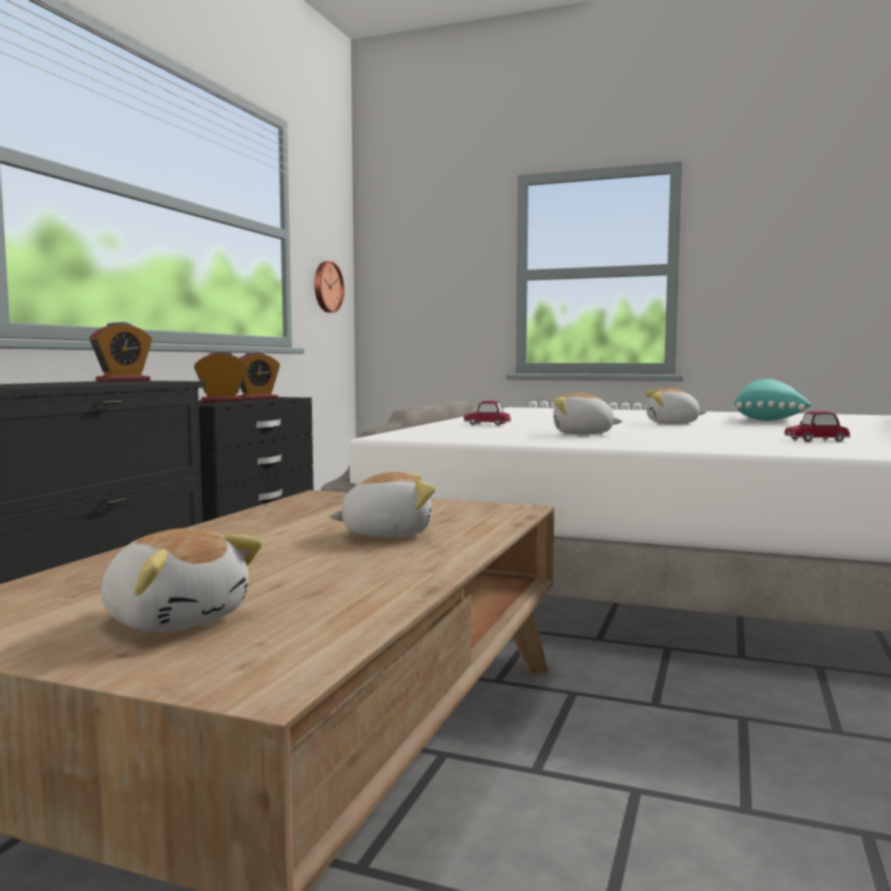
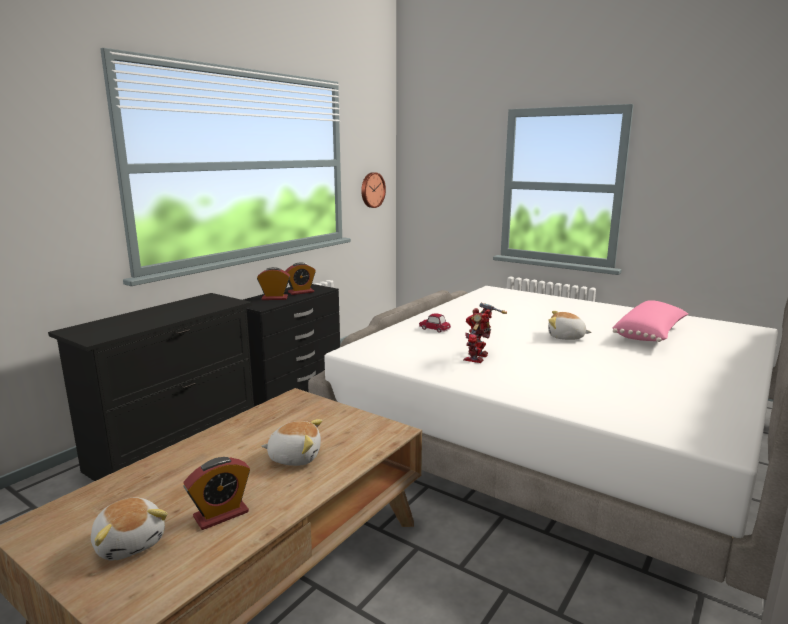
camera: 15 degrees right, 10 degrees up
(123, 380) = (205, 299): alarm clock -> alarm clock (221, 514)
(583, 434) = (478, 358): plush toy -> toy robot
(771, 420) = (651, 335): turquoise pillow -> pink pillow
(816, 440) = (631, 389): toy car -> none

